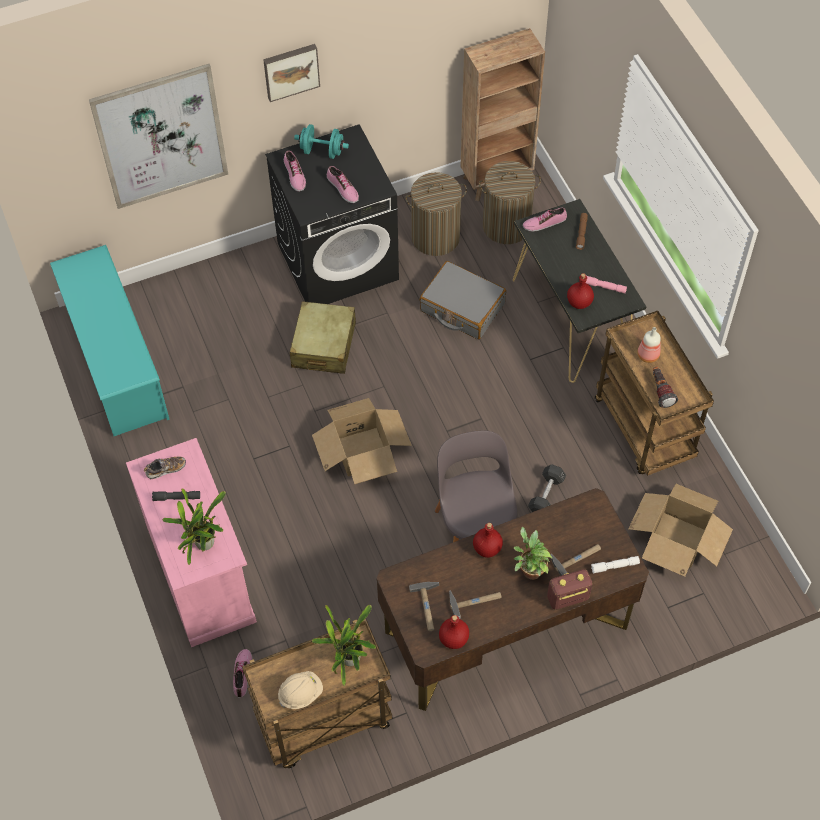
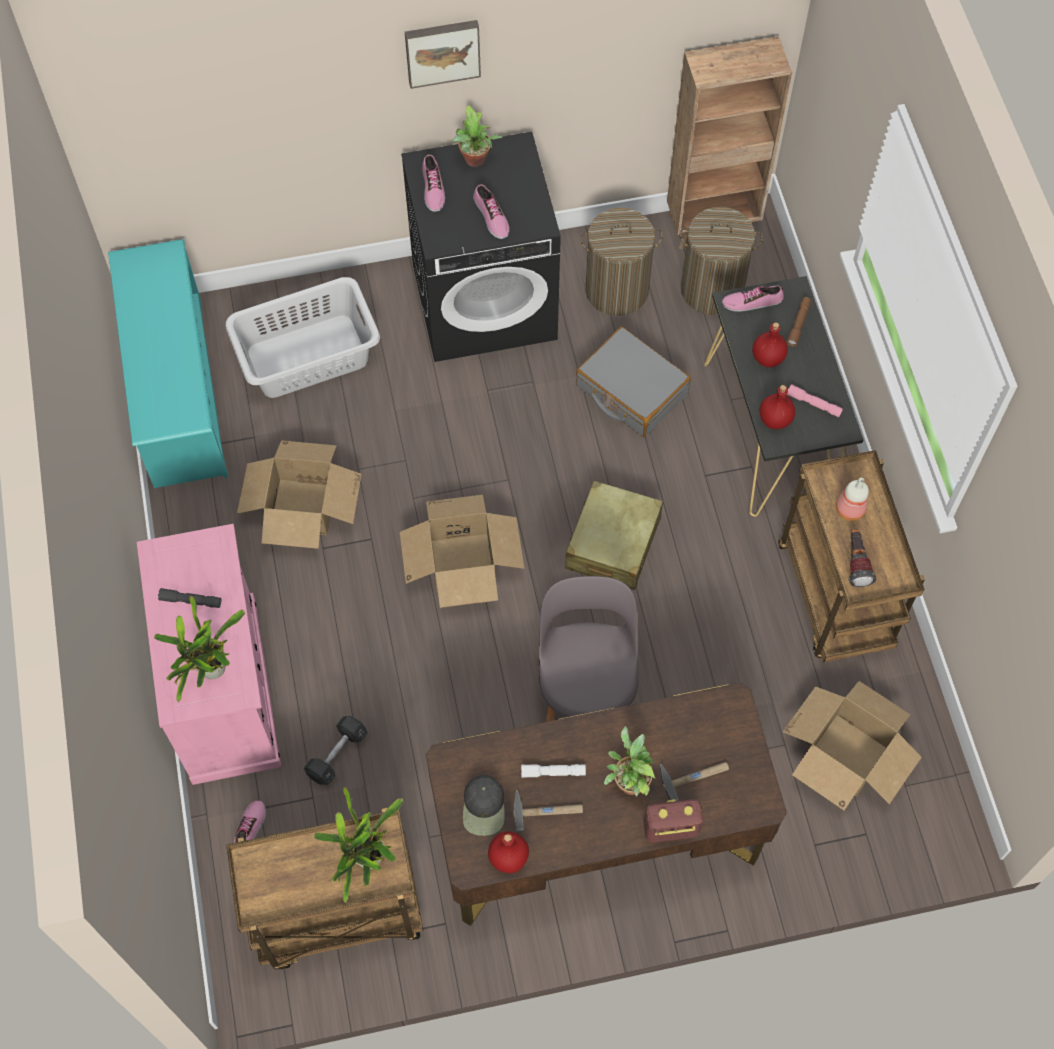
camera: 10 degrees right, 5 degrees up
(161, 136) = (260, 114): picture -> none
(165, 469) = (185, 560): shoe -> none
(212, 322) = (309, 357): none -> grey laundry basket
(231, 431) = (303, 506): none -> cardboard box
(300, 693) = (295, 894): beige hard hat -> none
(322, 151) = (475, 161): turquoise dumbbell -> potted plant
(323, 345) = (443, 412): beige suitcase -> beige suitcase (612, 544)
(428, 607) = (484, 807): hammer -> black cap
(487, 548) = (579, 740): red bottle -> red bottle (768, 358)
(546, 495) = (687, 663): black dumbbell -> black dumbbell (337, 754)
(615, 566) = (743, 796): white flashlight -> white flashlight (553, 772)

